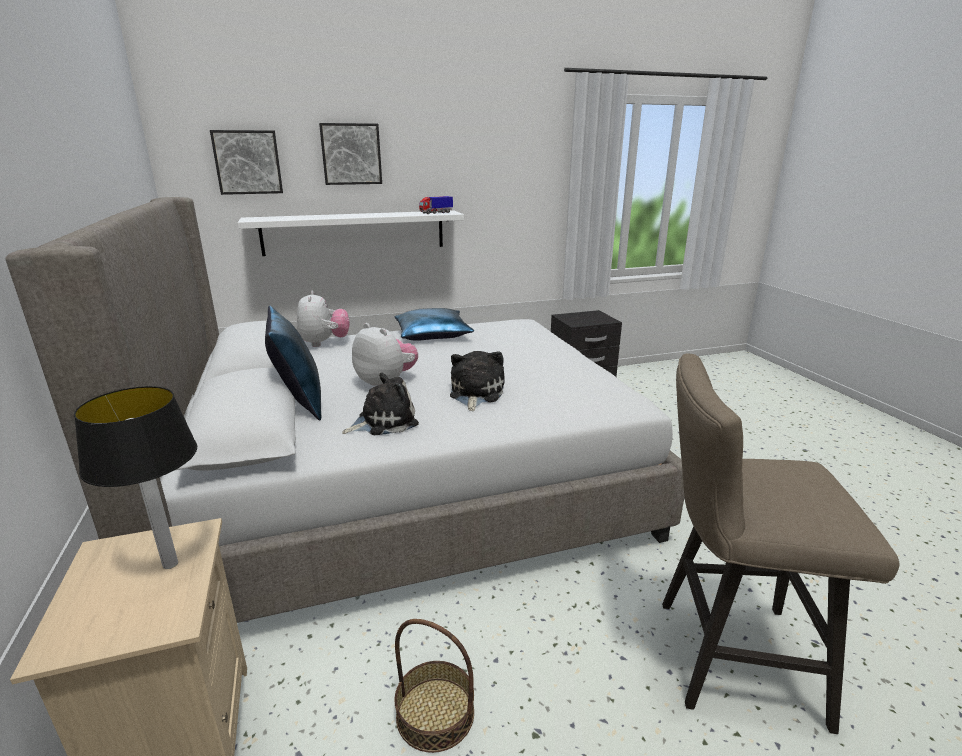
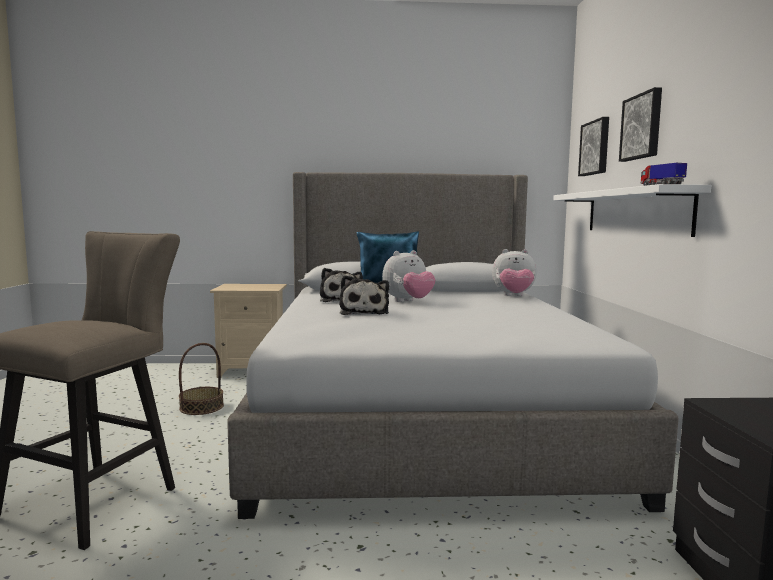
camera: 105 degrees right, 15 degrees down
(171, 564) = (255, 288): table lamp -> none
(432, 334) = (543, 314): blue pillow -> none
(475, 394) = (364, 312): plush toy -> plush toy turned 60 degrees clockwise

